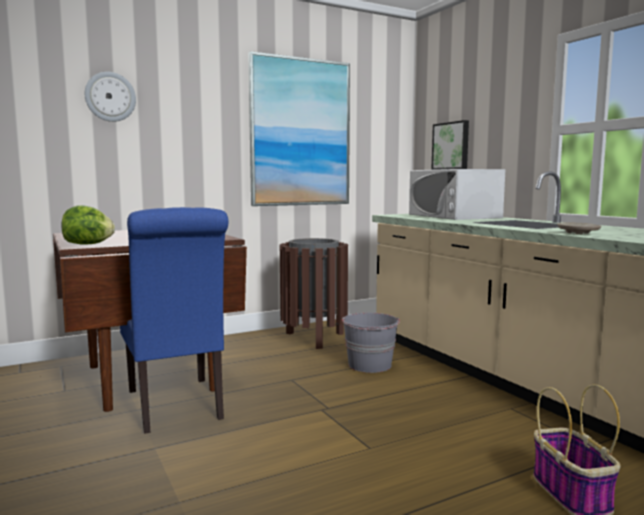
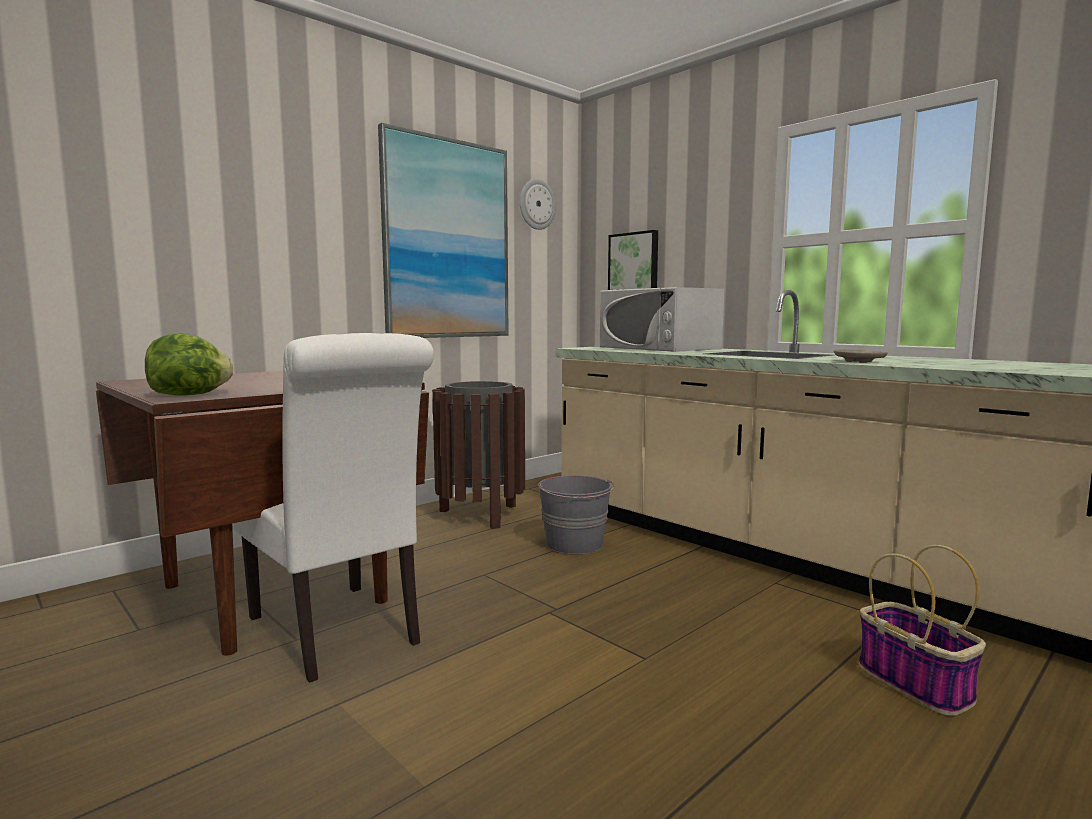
camera: 15 degrees left, 0 degrees up
(110, 97) = (179, 173): wall clock -> wall clock (536, 204)
(176, 407) = (339, 633): blue chair -> white chair

